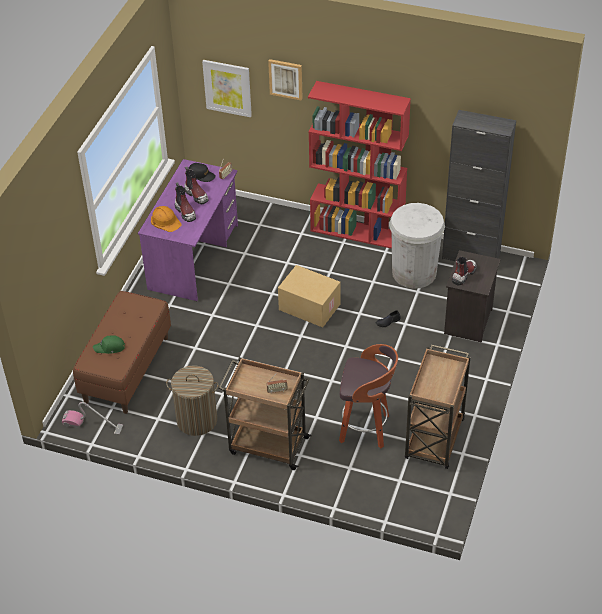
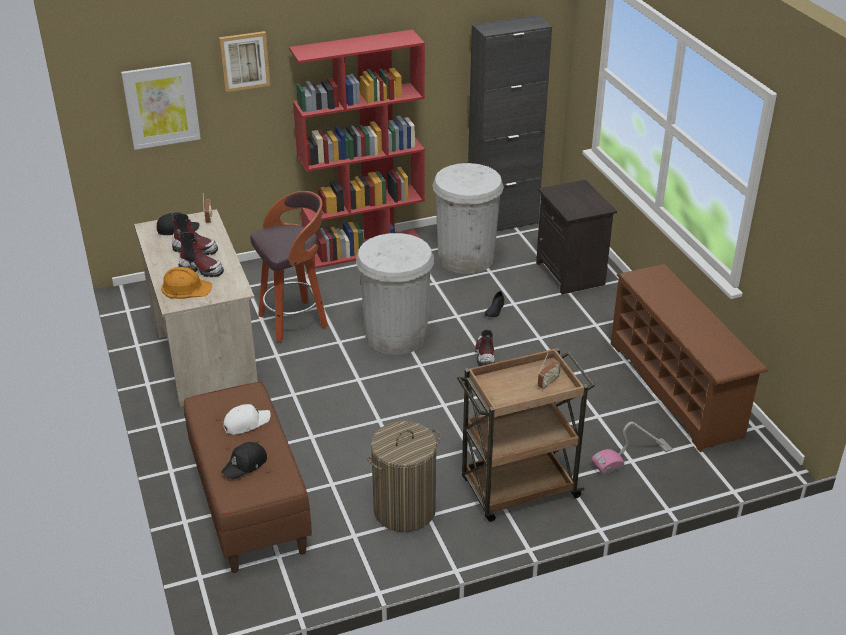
camera: 40 degrees left, 10 degrees down
(92, 425) = (274, 592): vacuum cleaner -> vacuum cleaner (631, 457)
(110, 347) = (245, 465): green cap -> black cap
(133, 323) = (246, 423): none -> white cap
(194, 257) = (203, 349): purple desk -> beige desk
(308, 307) = (396, 335): cardboard box -> white trash can
(366, 429) = (599, 415): stool -> stool (295, 321)
(434, 440) = (677, 389): brown cart -> brown shoe rack
(463, 274) = (571, 205): boot -> boot (484, 355)

